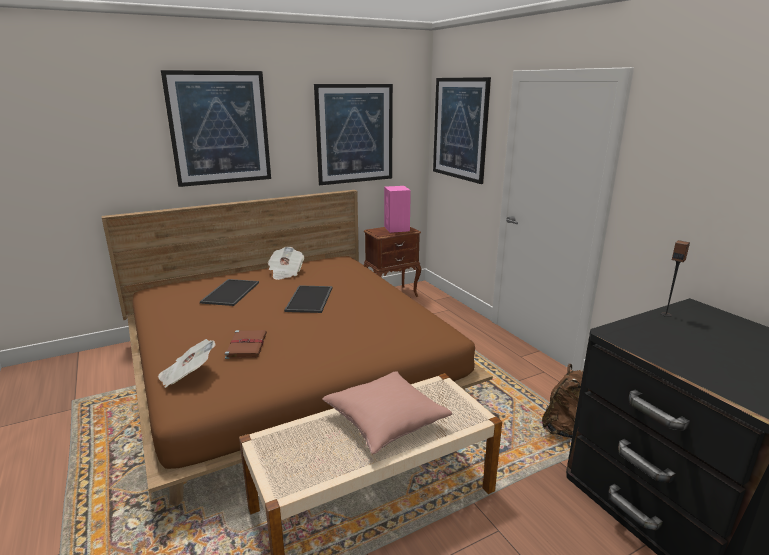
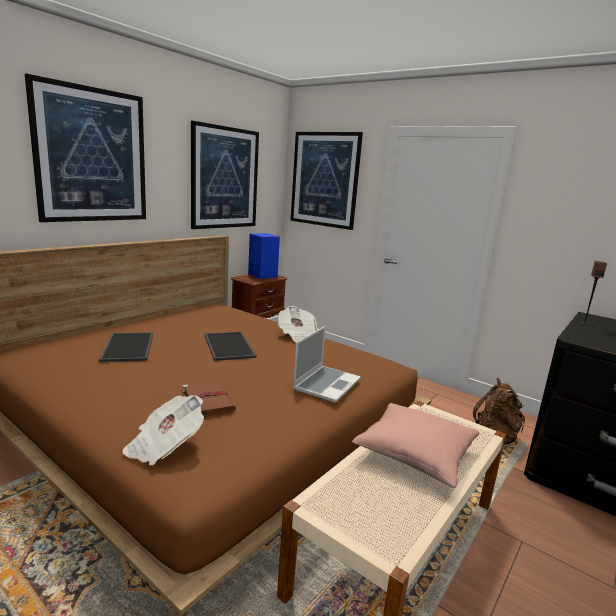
camera: 25 degrees left, 5 degrees down
(285, 273) = (174, 322): newspaper -> newspaper (297, 336)
(358, 345) = (326, 384): none -> laptop
(396, 229) = (263, 275): pink speaker -> blue speaker

